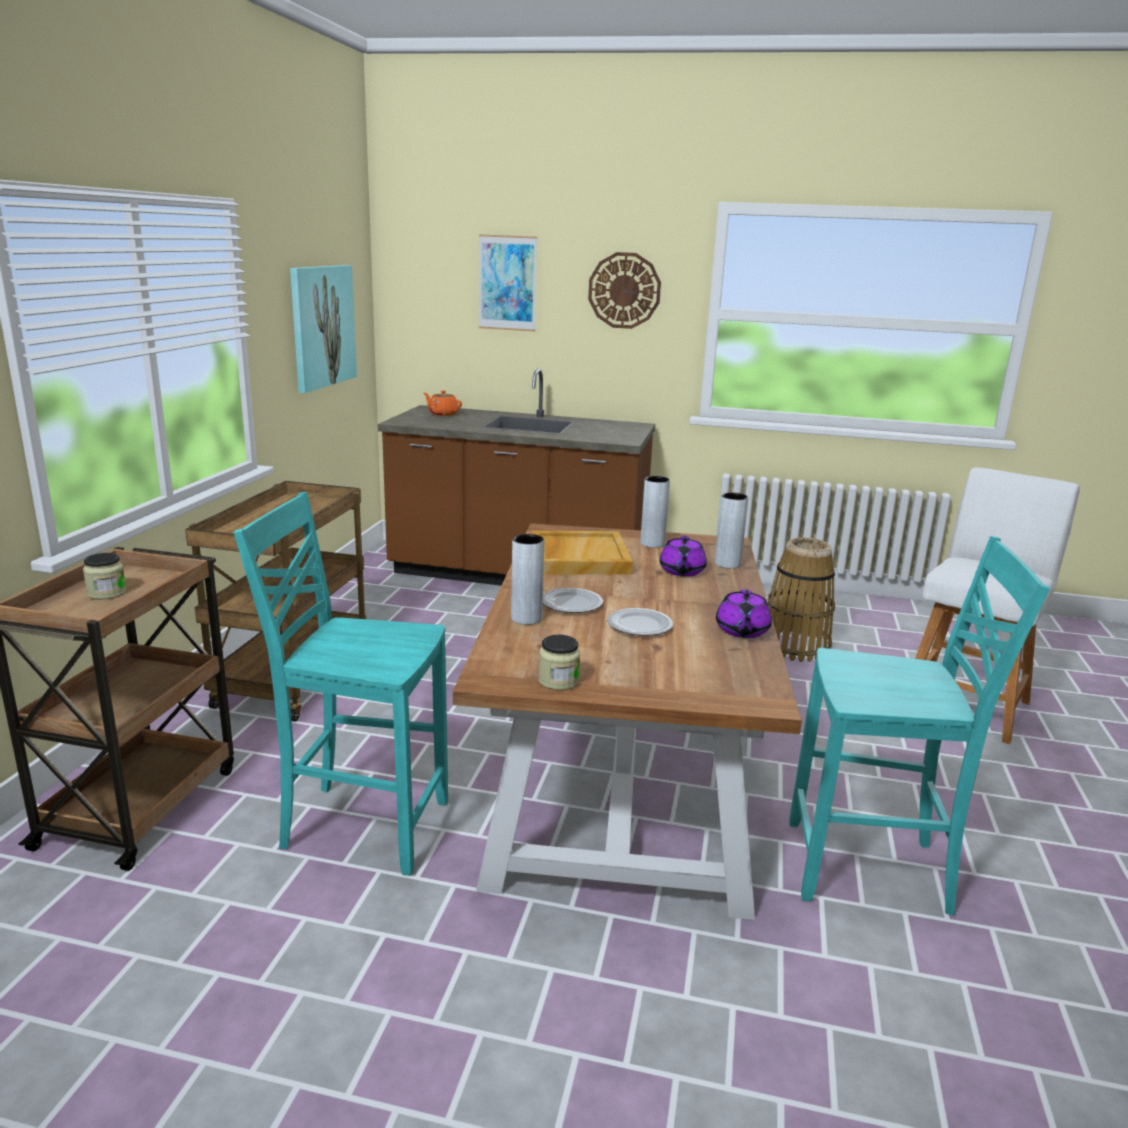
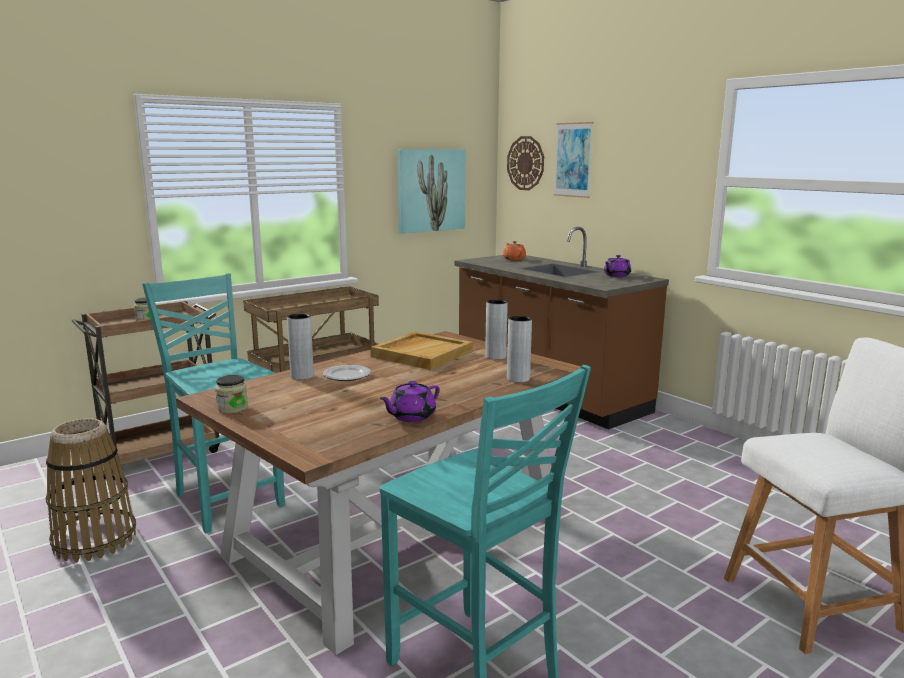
camera: 40 degrees right, 5 degrees down
(624, 290) = (652, 162): wall clock -> wall clock (525, 163)
(639, 625) = (355, 396): plate -> none
(681, 571) = (470, 375): purple teapot -> purple teapot (616, 276)
(794, 646) = (702, 499): basket -> basket (95, 540)

